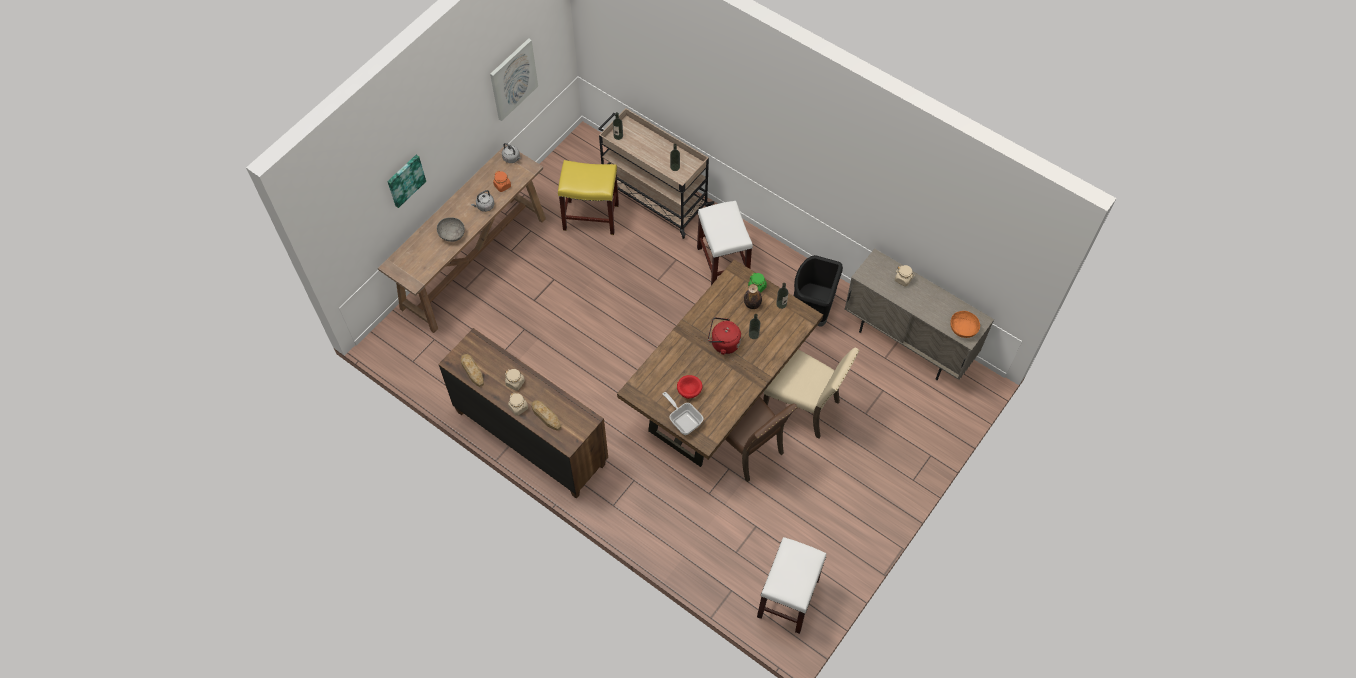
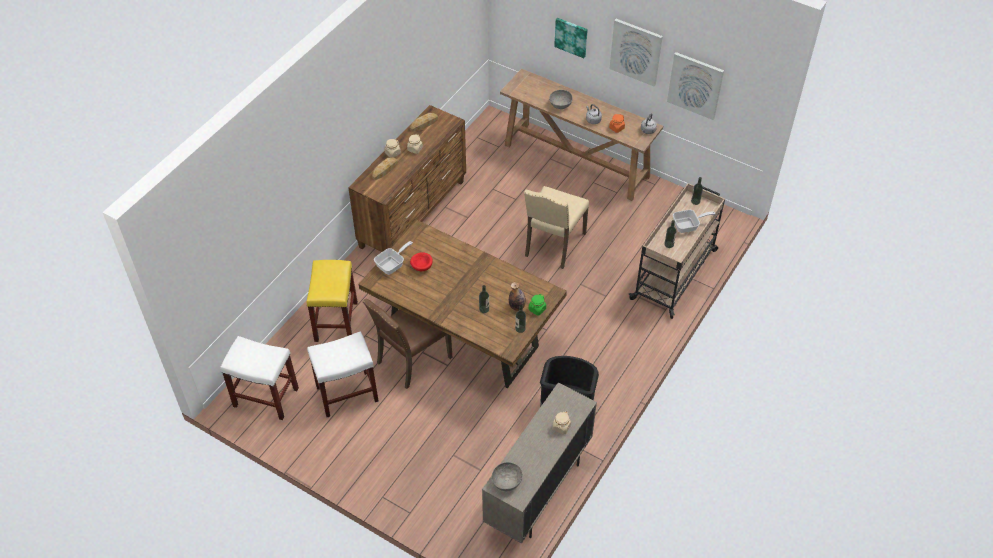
camera: 85 degrees right, 10 degrees down
(460, 117) = (636, 51): none -> picture
(590, 217) = (640, 230): yellow stool -> yellow stool (336, 321)
(651, 147) = (688, 226): none -> frying pan
(722, 263) = (607, 331): white stool -> white stool (347, 393)
(723, 343) = (472, 287): red kettle -> none
(803, 407) = (456, 402): beige chair -> beige chair (553, 245)
(963, 329) = (507, 481): orange bowl -> grey bowl

